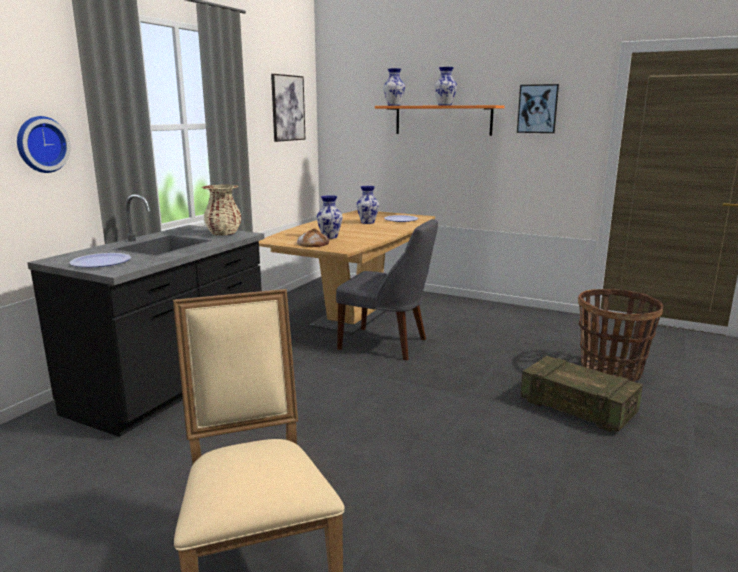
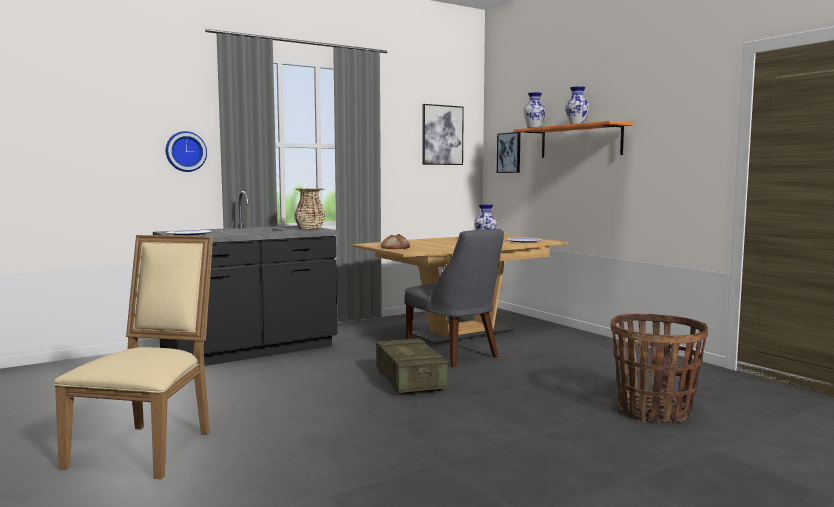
camera: 30 degrees right, 10 degrees down
(330, 237) = (422, 245): vase -> none
(537, 109) = (664, 123): picture -> picture (509, 153)
(577, 408) = (558, 427): crate -> crate (409, 380)

